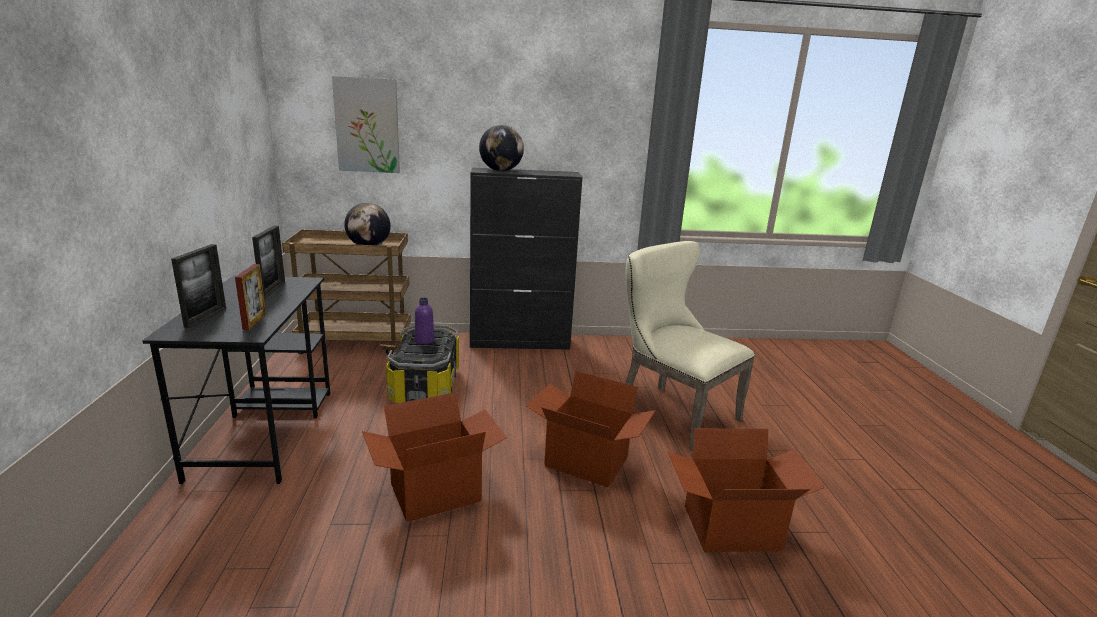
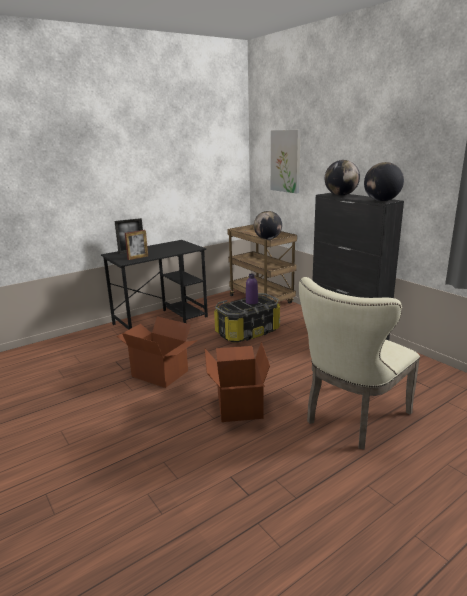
camera: 60 degrees right, 0 degrees up
(273, 289) = (175, 248): picture frame -> none
(565, 174) = (381, 201): none -> globe
(671, 412) = (352, 419): beige chair -> beige chair turned 150 degrees counterclockwise
(732, 529) = (230, 488): cardboard box -> none

